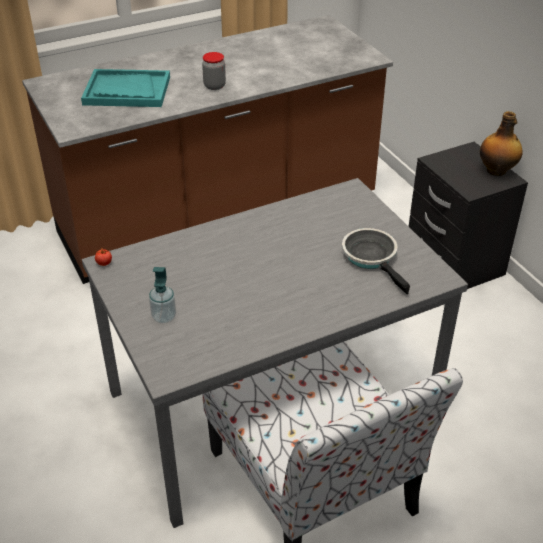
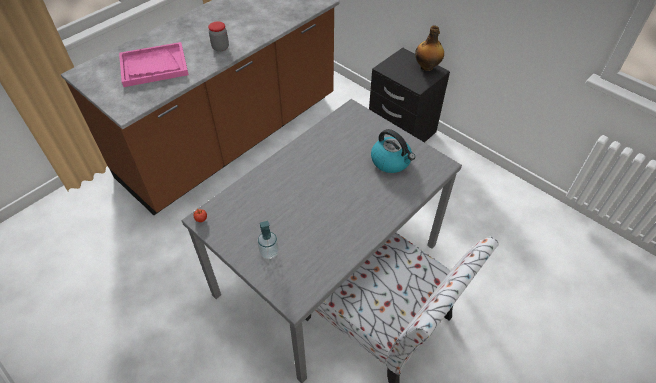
camera: 20 degrees left, 10 degrees up
(127, 91) = (154, 66): turquoise tray -> pink tray
(372, 257) = (391, 161): frying pan -> kettle

